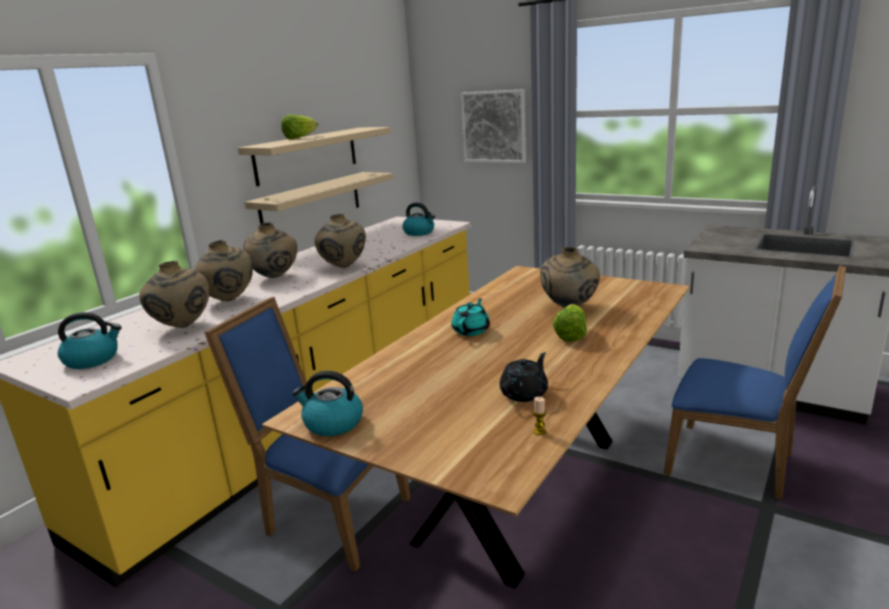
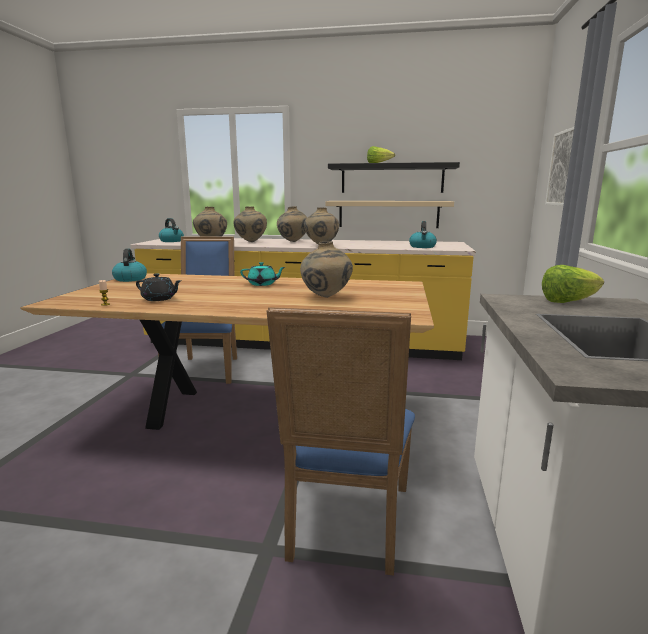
camera: 65 degrees right, 5 degrees down
(307, 155) = (392, 178): beige shelf -> black shelf
(570, 335) = (263, 301): lettuce -> lettuce (568, 302)

